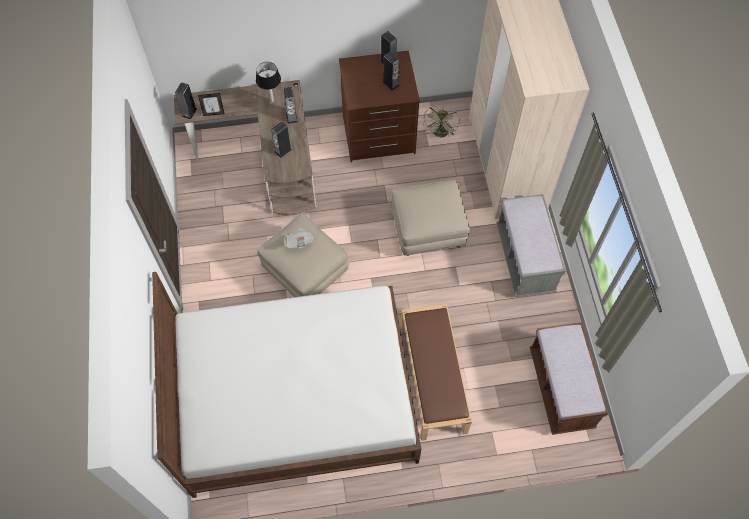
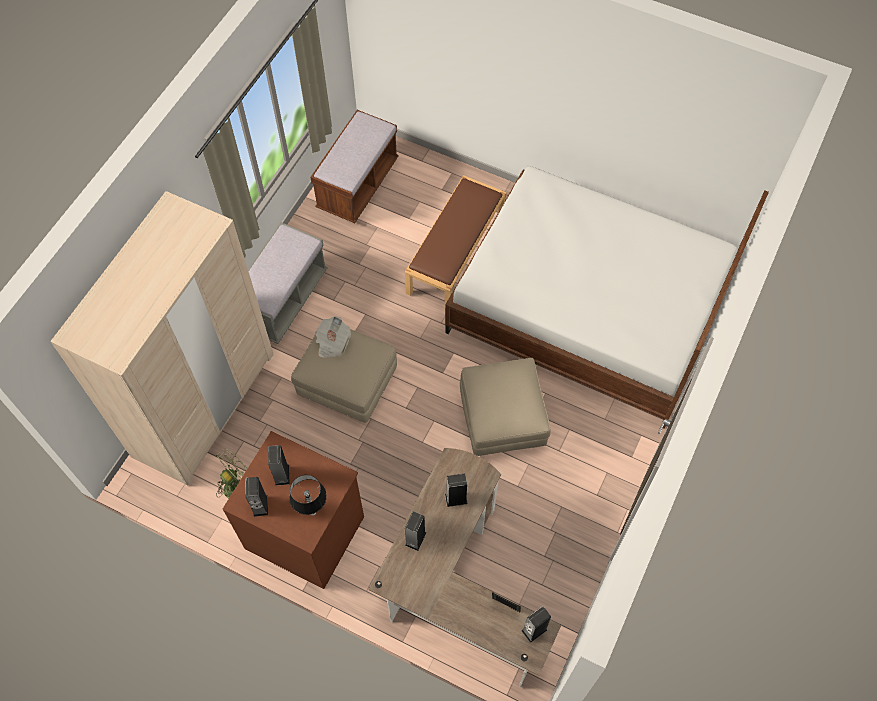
camera: 145 degrees left, 0 degrees up
(272, 101) = (423, 578): table lamp -> table lamp (313, 512)
(299, 242) = (503, 402): newspaper -> newspaper (332, 343)

